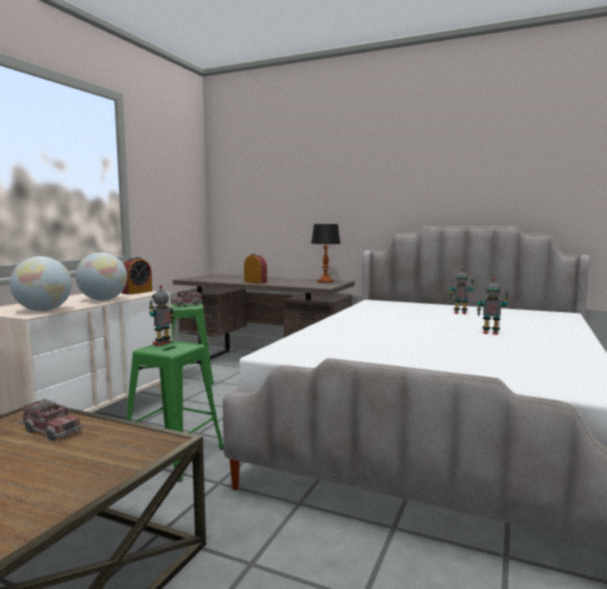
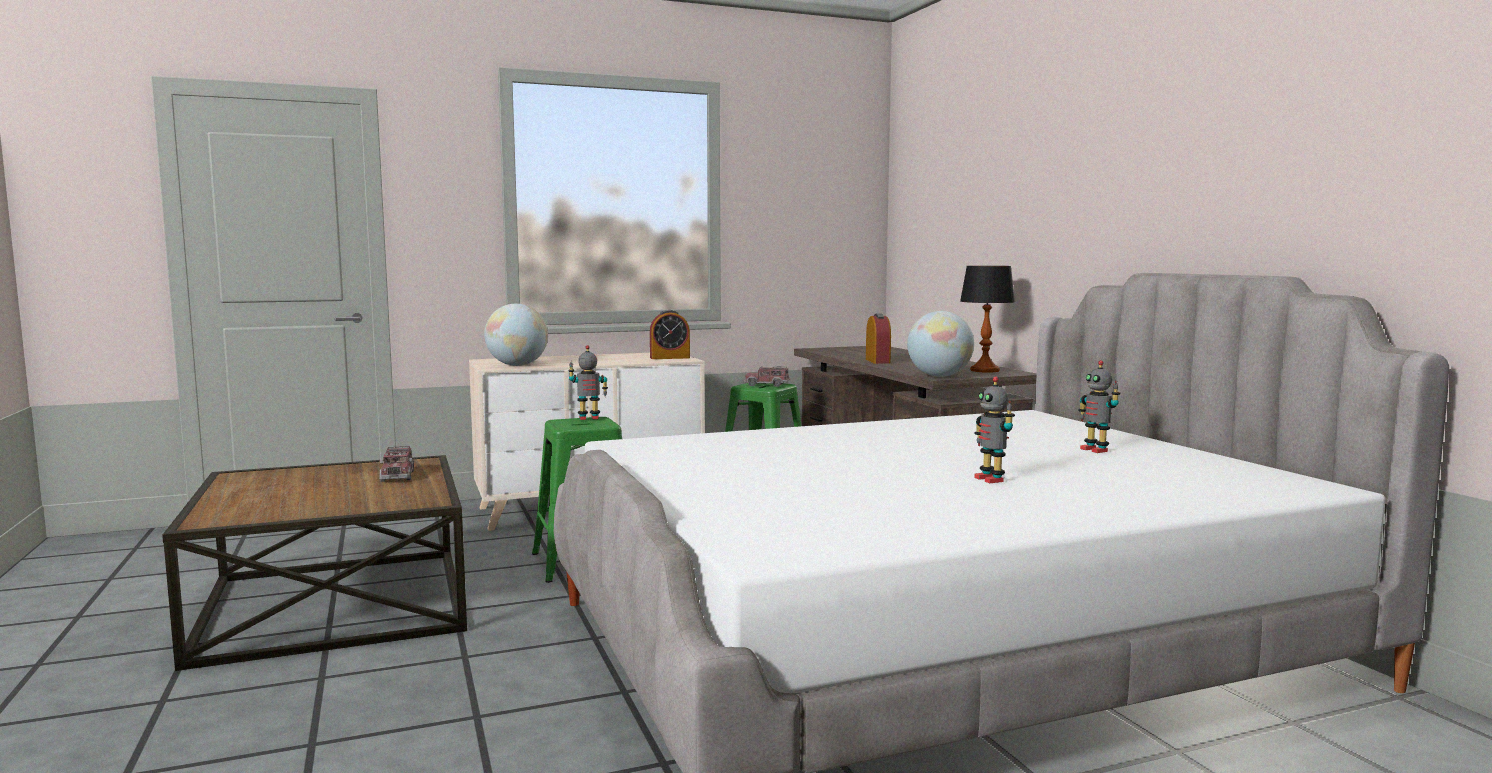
camera: 45 degrees right, 0 degrees up
(103, 300) = (603, 362): globe -> globe (939, 376)

